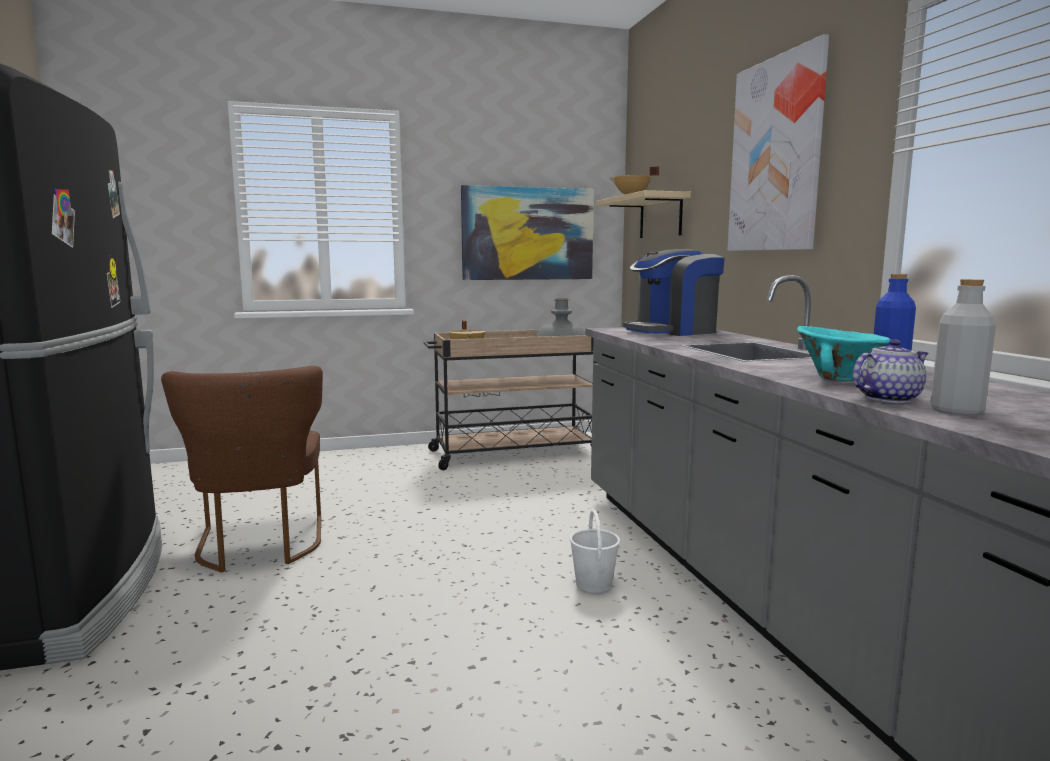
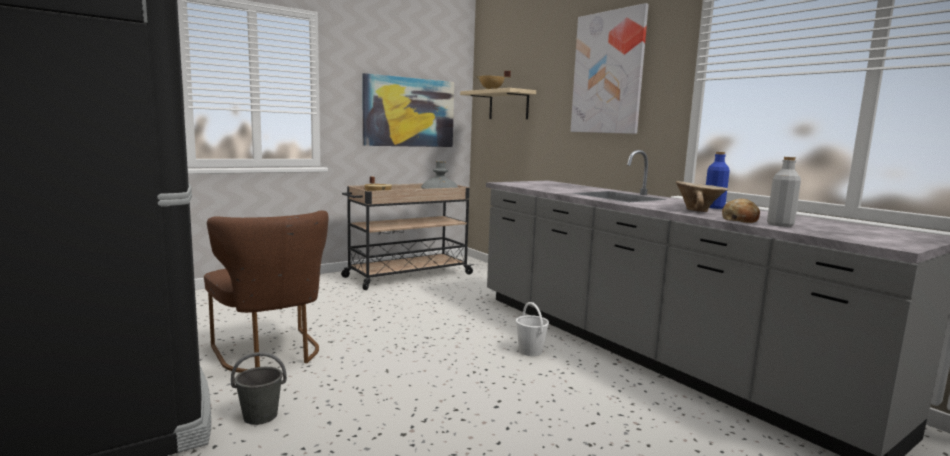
camera: 20 degrees left, 0 degrees up
(175, 630) = (261, 416): none -> grey bucket
(673, 331) = (546, 184): coffee machine -> none
(840, 379) = (699, 211): turquoise bowl -> beige bowl
(887, 398) = (740, 220): teapot -> bread

